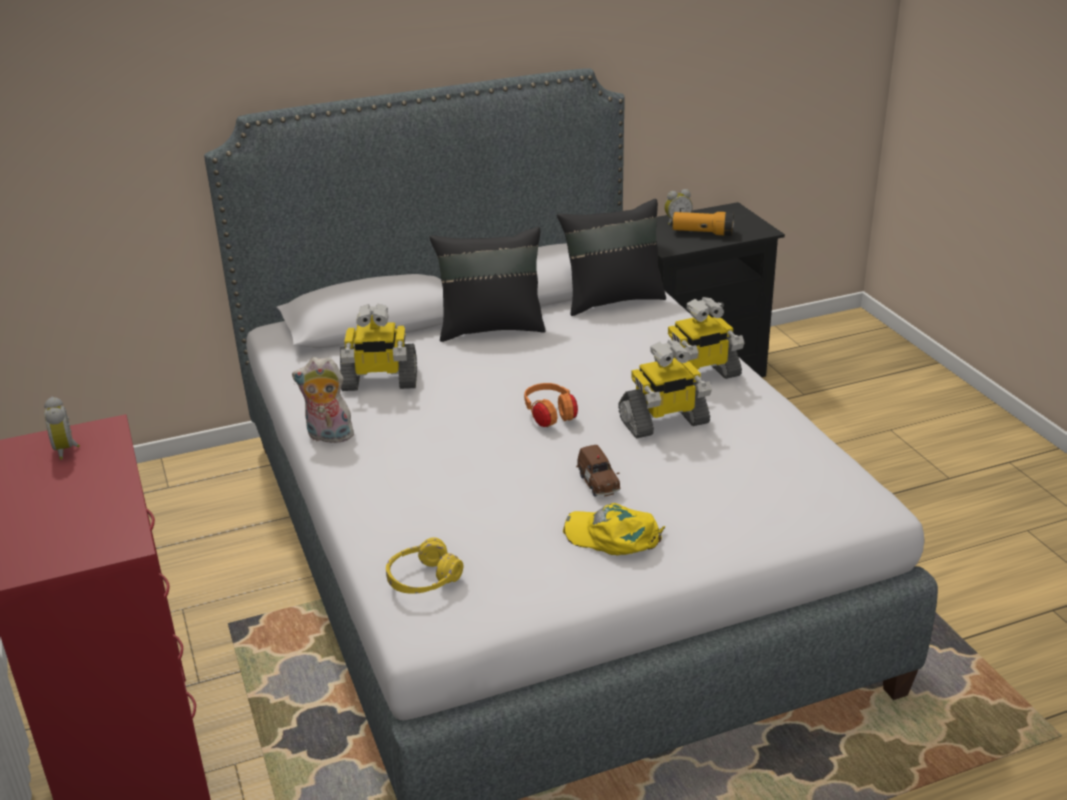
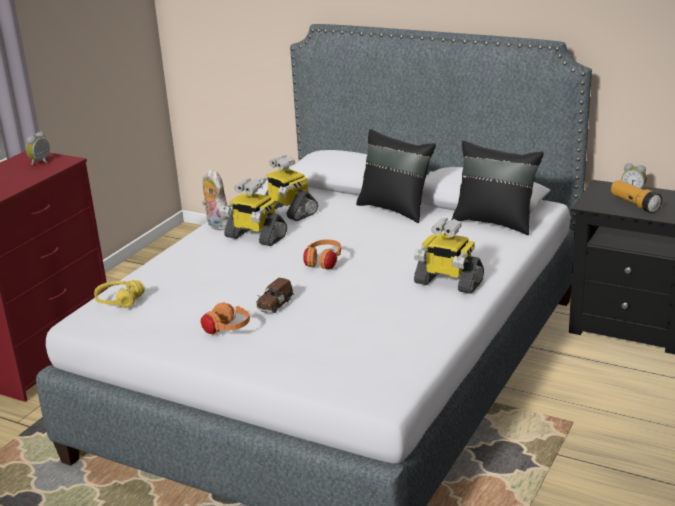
camera: 50 degrees right, 5 degrees down
(613, 536) = (227, 330): yellow cap -> orange headphones
(664, 422) = (373, 295): toy robot -> toy robot (255, 237)

